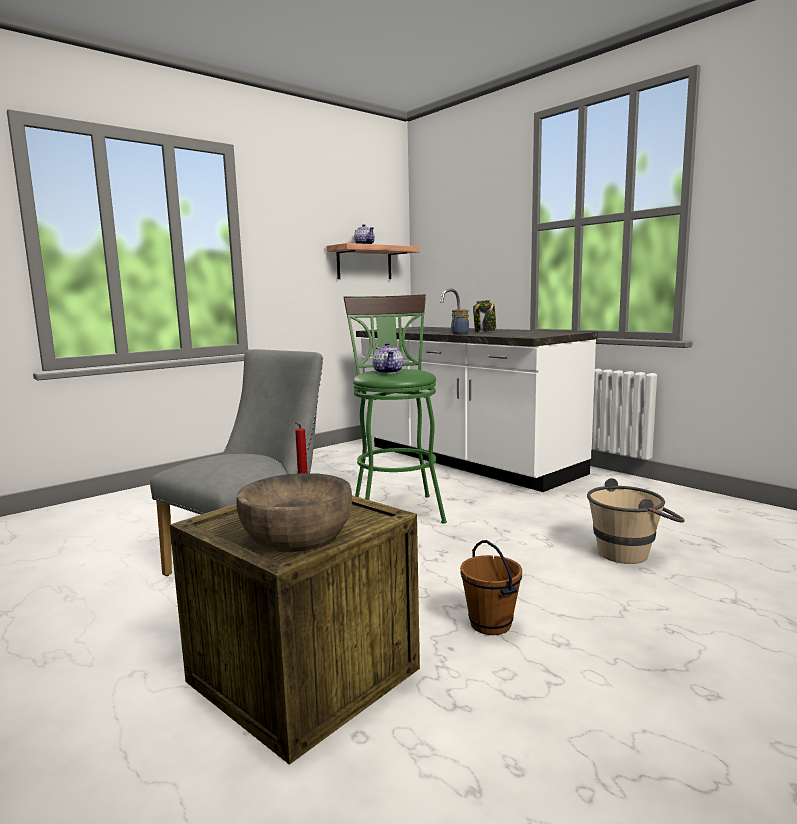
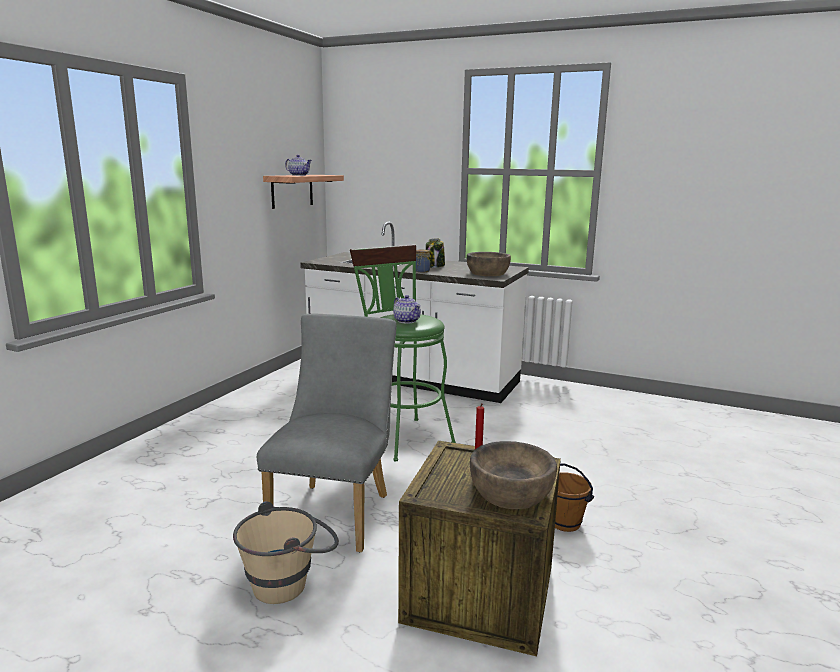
camera: 25 degrees left, 5 degrees up
(531, 334) = (487, 273): none -> brown bowl
(632, 552) = (603, 448): beige bucket -> beige bucket (290, 581)

